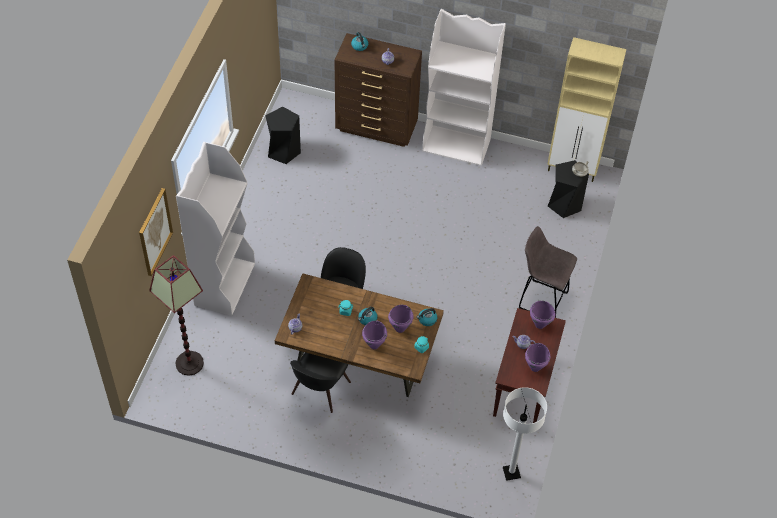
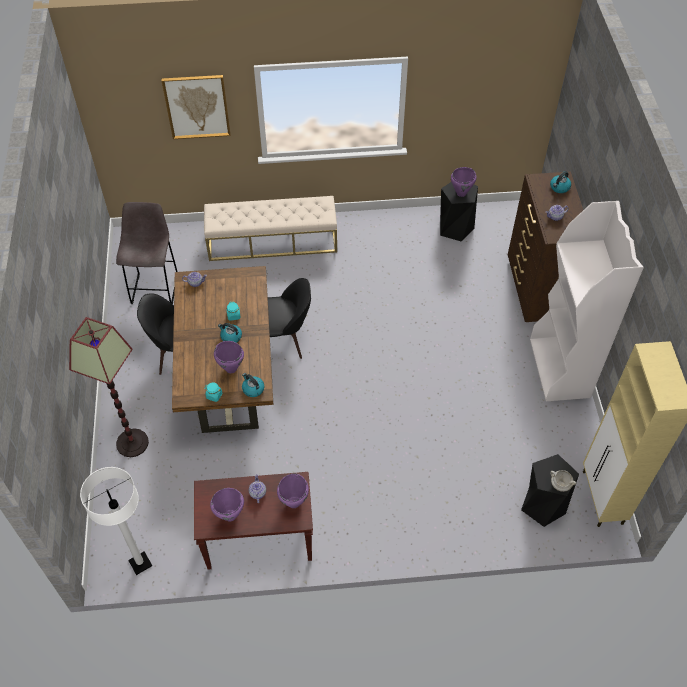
camera: 70 degrees right, 0 degrees up
(189, 363) = (173, 248): floor lamp -> floor lamp (132, 442)
(224, 284) = (272, 241): white bookcase -> beige bench
(374, 345) = (201, 353): purple cooking pot -> purple cooking pot (461, 193)
(541, 300) = (388, 522): grey stool -> grey stool (155, 288)

